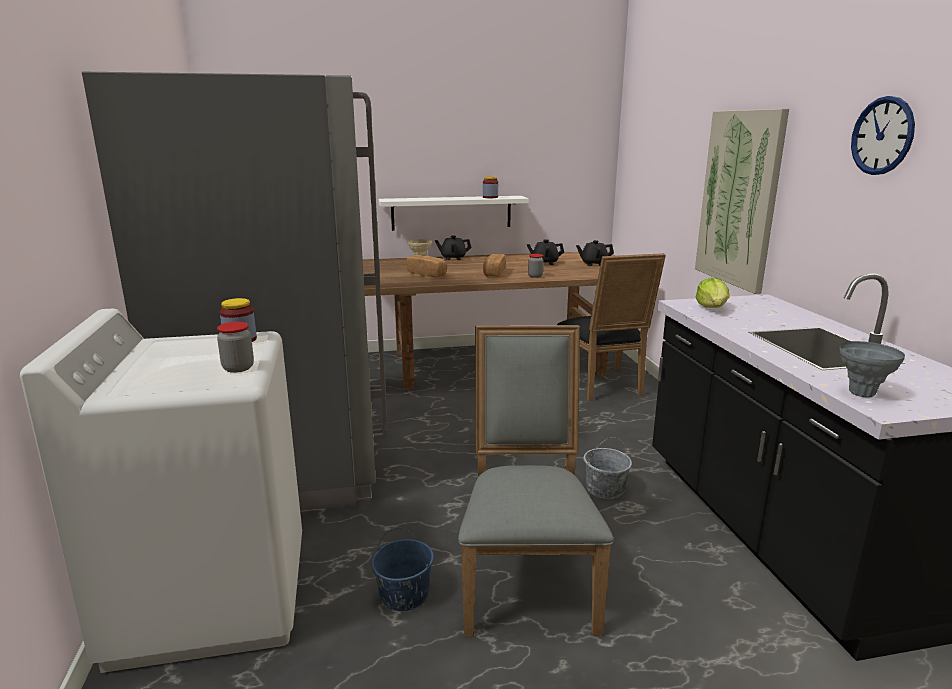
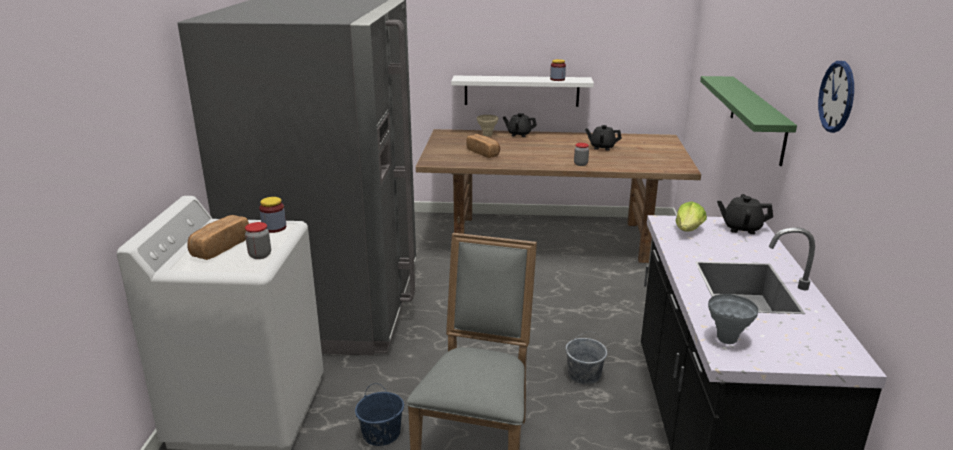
camera: 15 degrees right, 5 degrees up
(493, 273) = (544, 157): bread -> bread (220, 248)
(594, 264) = (649, 152): black teapot -> black teapot (741, 228)
(603, 386) = (639, 273): black chair -> none
(739, 198) = (757, 118): picture -> green shelf

